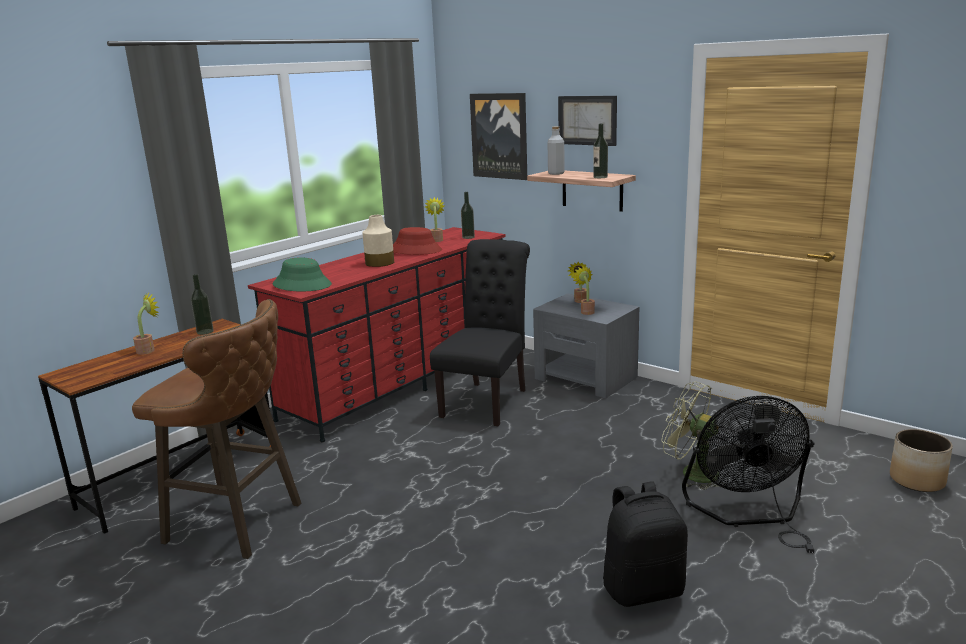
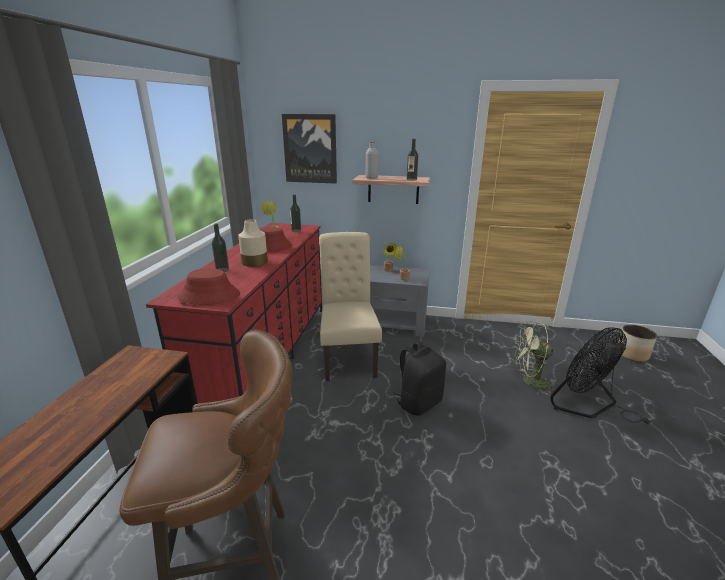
camera: 30 degrees left, 5 degrees up
(149, 350) = (72, 411): potted plant -> none
(205, 331) = (125, 367): bottle -> bottle (222, 270)
(302, 285) = (209, 295): green hat -> red hat
(487, 400) = (348, 356): black chair -> beige chair
(587, 120) = (390, 136): picture -> none
(643, 589) = (607, 493): black backpack -> black backpack (419, 402)

